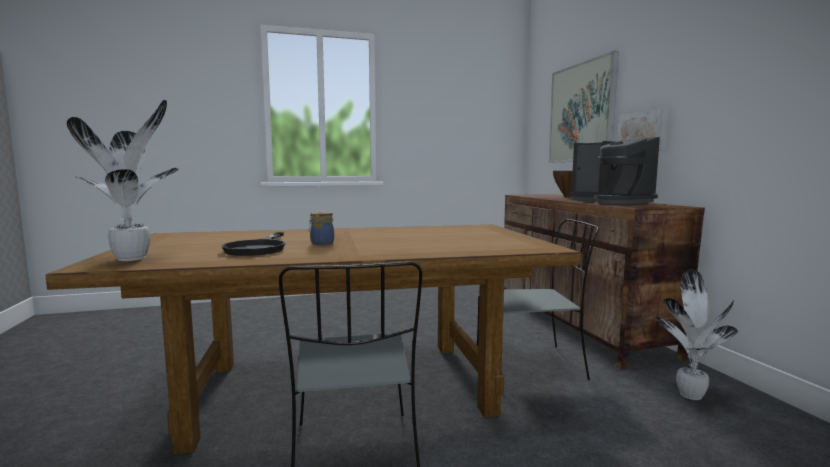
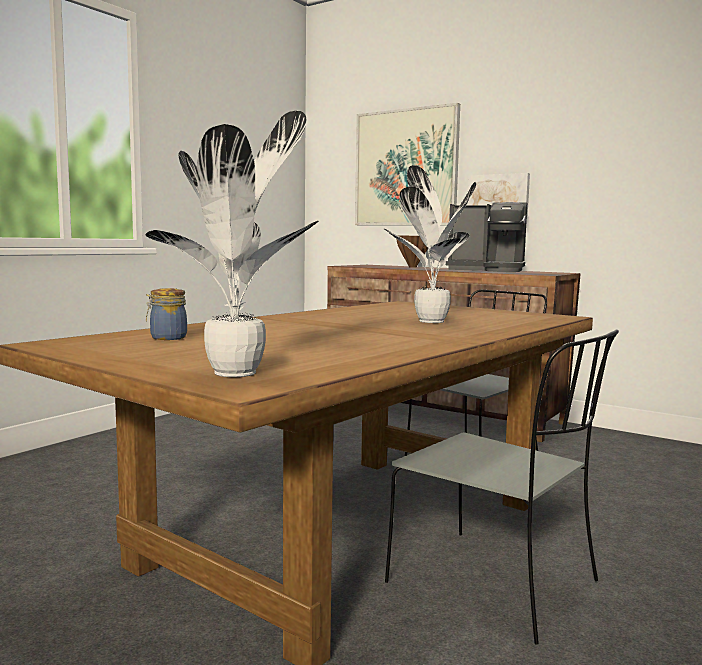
camera: 40 degrees left, 0 degrees up
(258, 248) = (318, 343): black frying pan -> none
(321, 243) = (353, 331): jar -> jar (167, 338)
(690, 394) = (610, 447): potted plant -> potted plant (430, 321)

